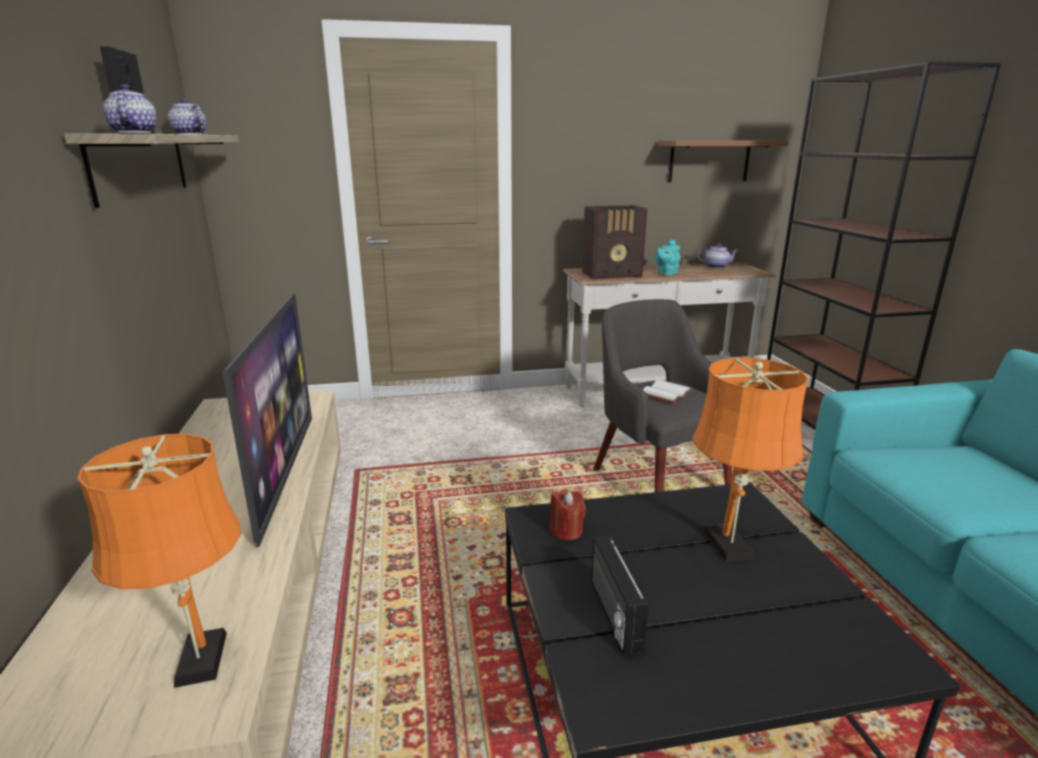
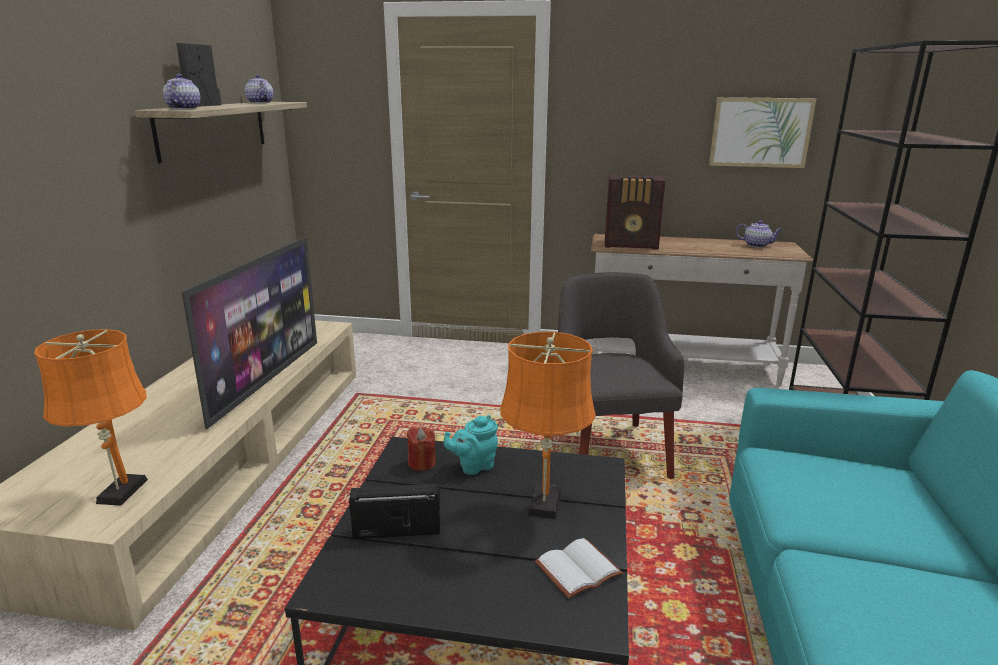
camera: 20 degrees right, 0 degrees up
(613, 614) = (397, 530): radio -> radio turned 75 degrees clockwise
(666, 273) = (689, 248): turquoise teapot -> turquoise teapot (473, 466)
(667, 394) = (614, 366): white book -> white book (578, 571)
(709, 161) = (760, 132): brown shelf -> picture

